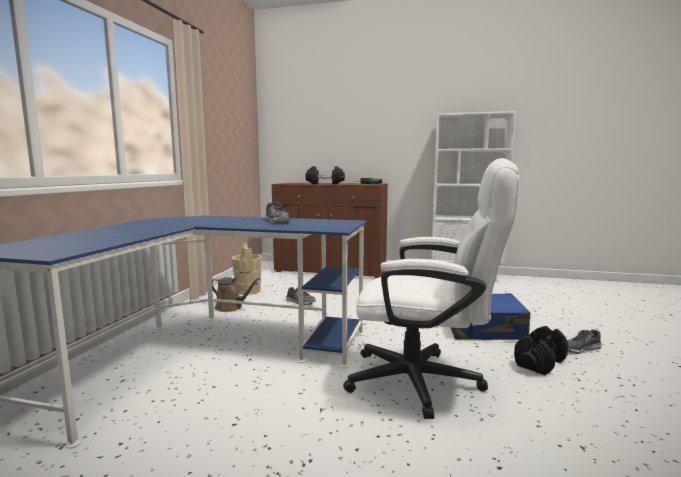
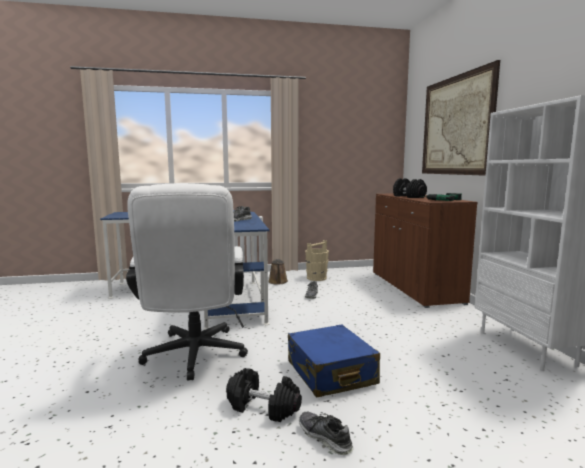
camera: 65 degrees right, 0 degrees up
(347, 119) = (456, 125): none -> picture

